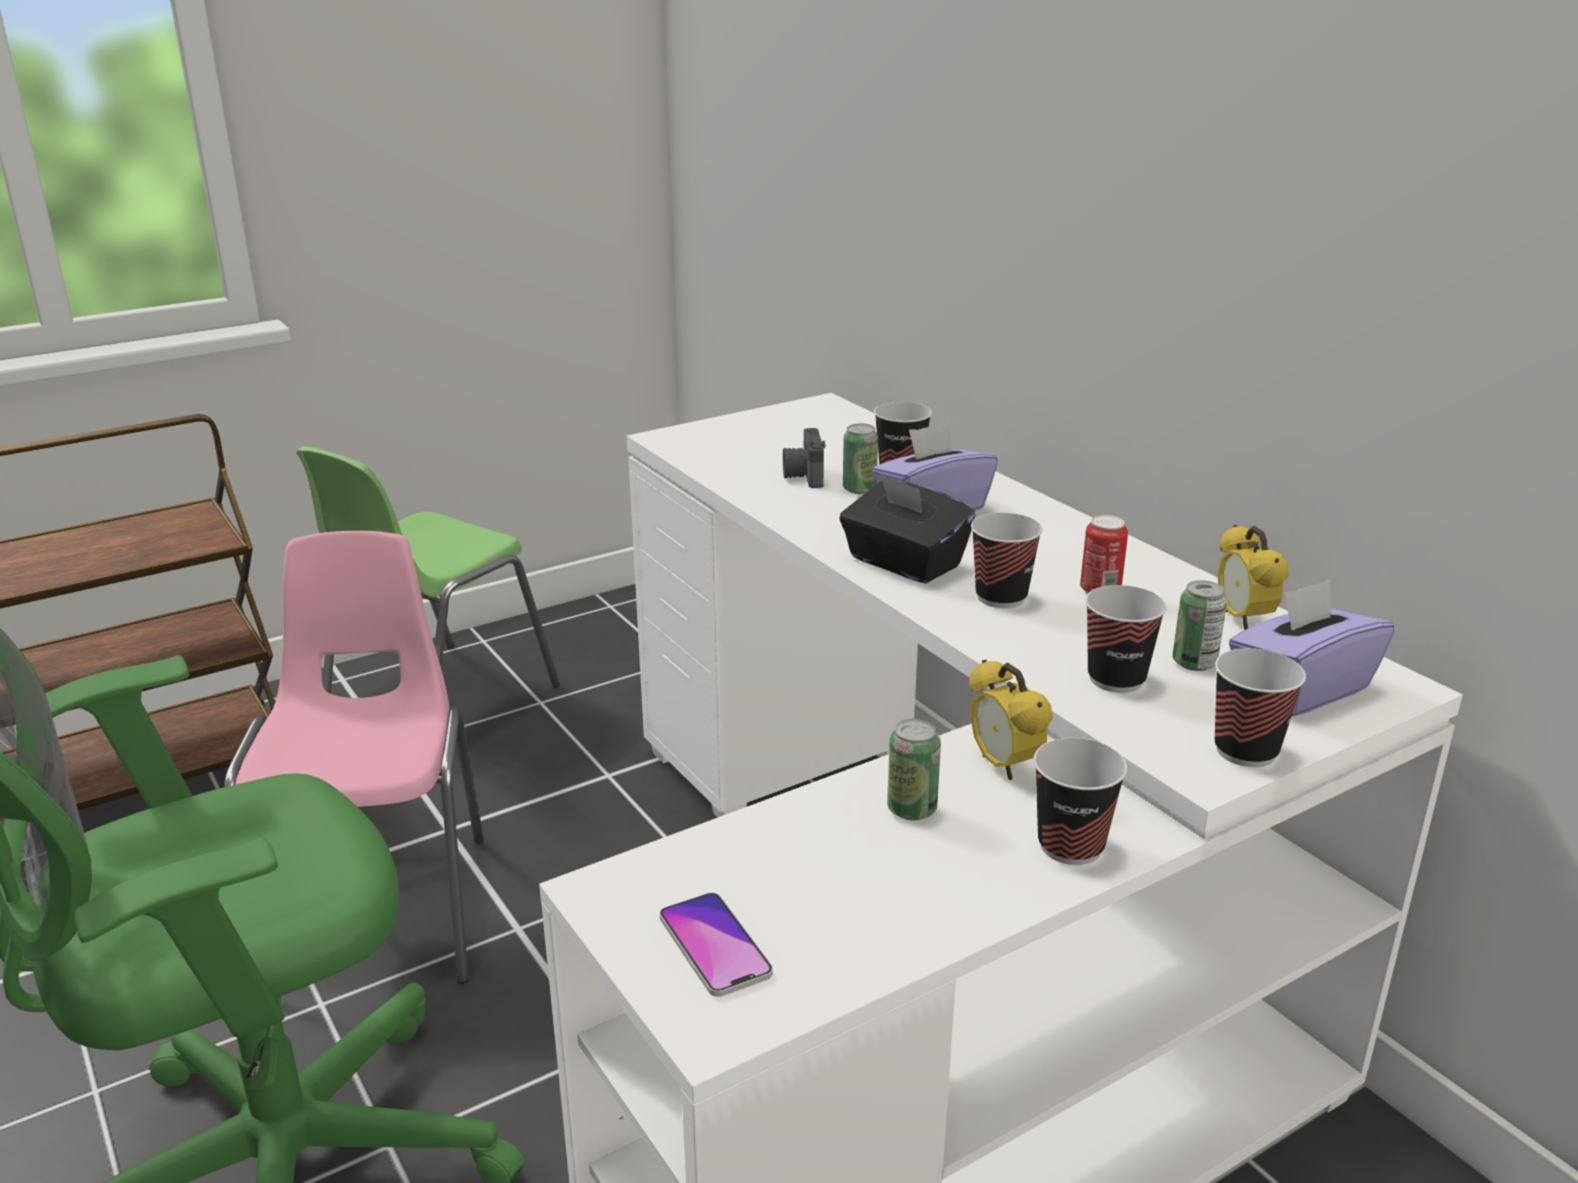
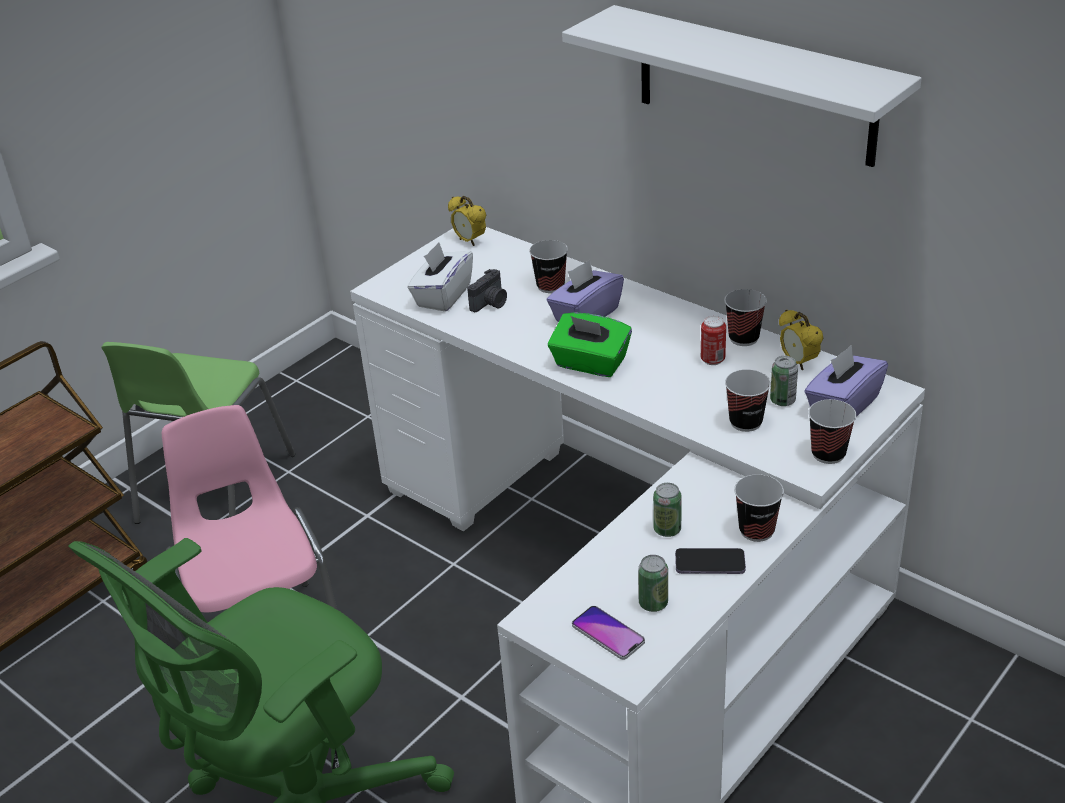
camera: 15 degrees left, 10 degrees up
(743, 458) = (443, 296): none -> white tissue box
(803, 476) = (490, 303): camera -> camera turned 120 degrees counterclockwise
(859, 489) = (532, 307): can -> can (653, 603)
(903, 563) = (590, 364): black tissue box -> green tissue box
(960, 877) = (710, 563): none -> phone
(1001, 597) = (658, 377): cup -> cup (743, 338)
(1004, 766) = (703, 490): alarm clock -> alarm clock (470, 241)
(1237, 139) = (754, 86): none -> white shelf

